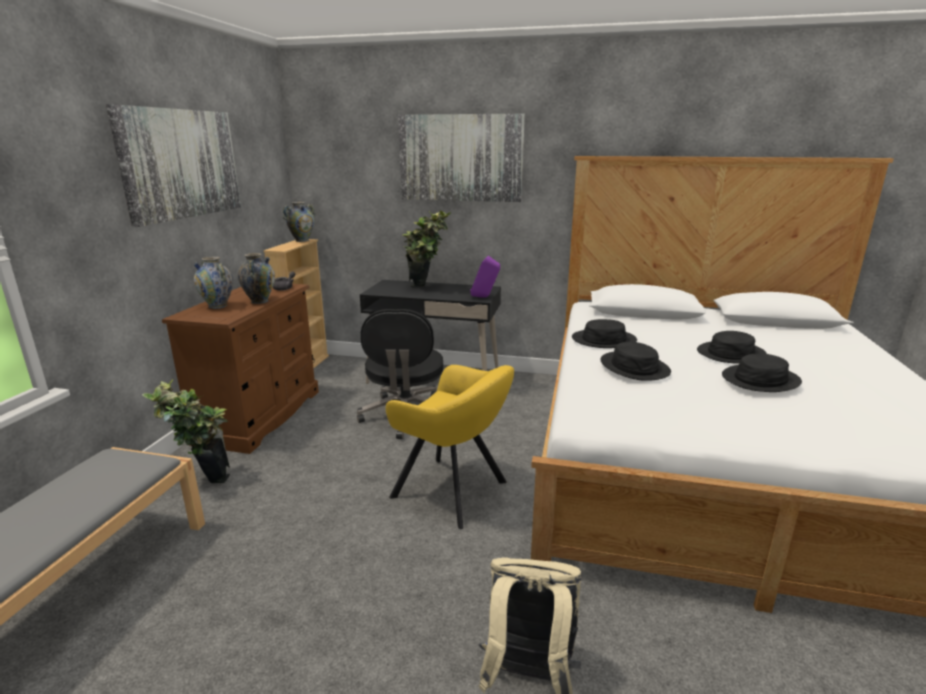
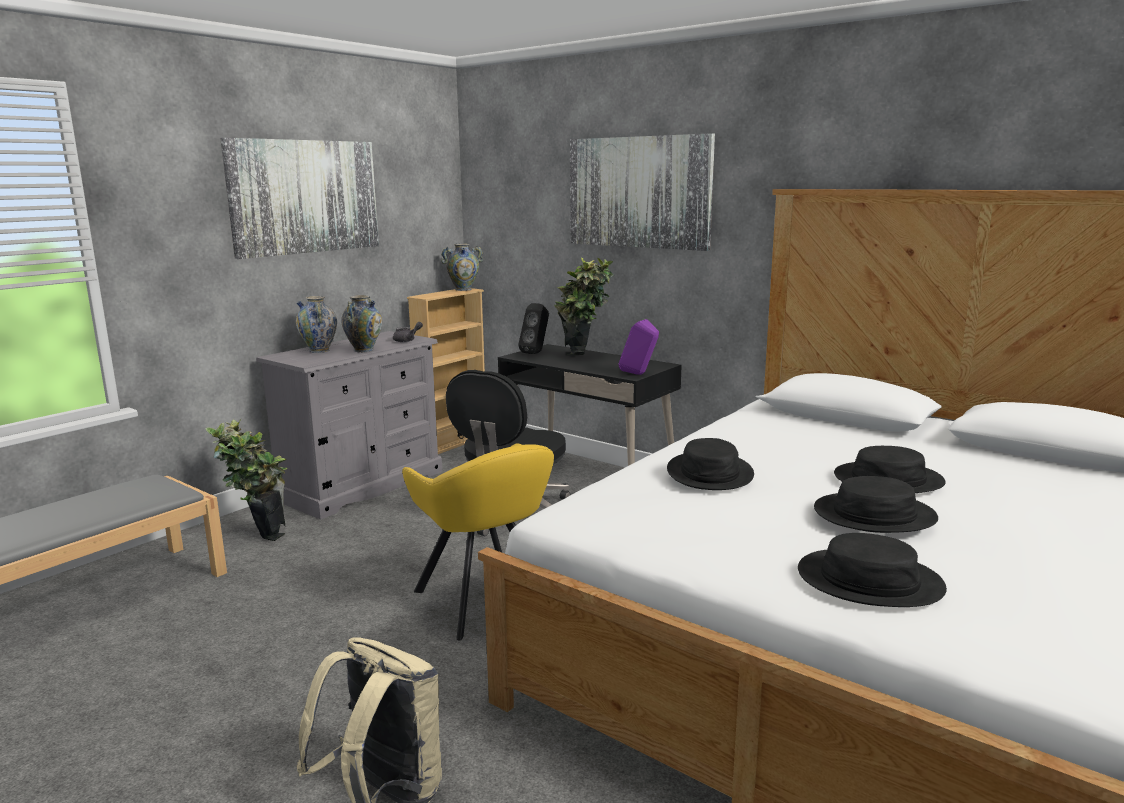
camera: 25 degrees right, 5 degrees down
(260, 416) = (362, 485): brown dresser -> grey dresser
(385, 288) = (536, 353): none -> black speaker
(603, 340) = (728, 440): black hat -> black hat (869, 580)

